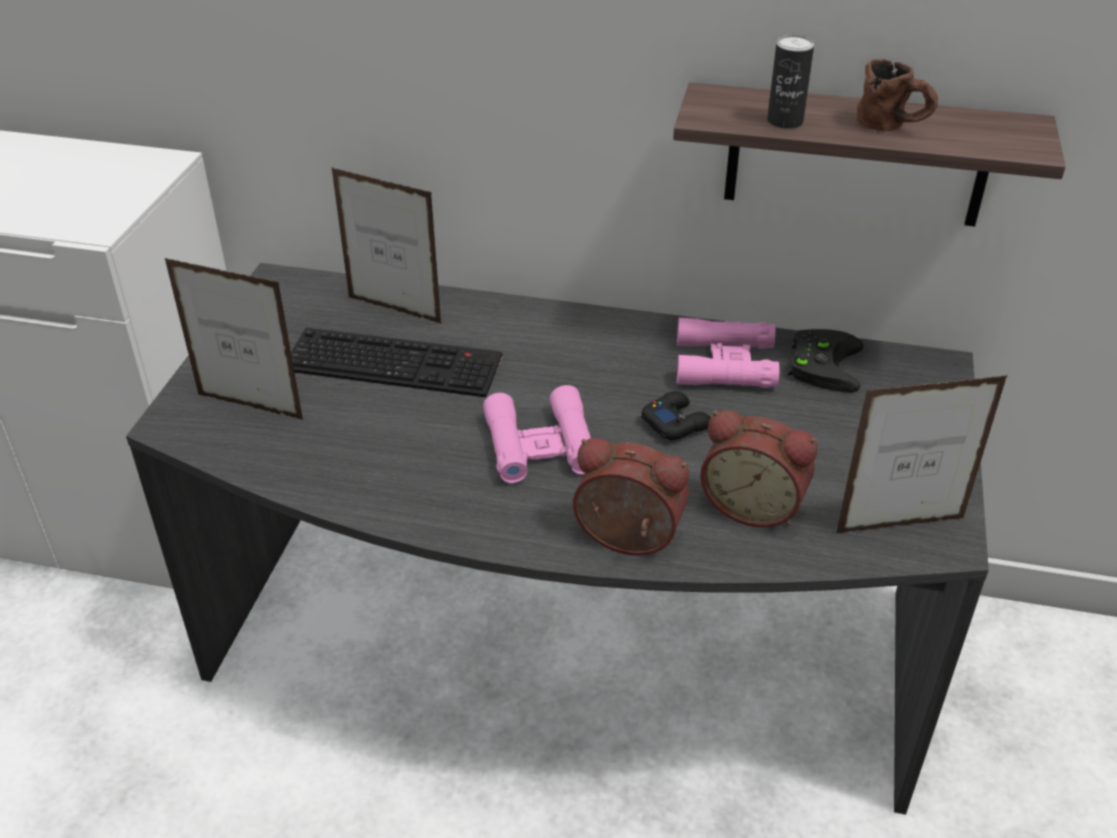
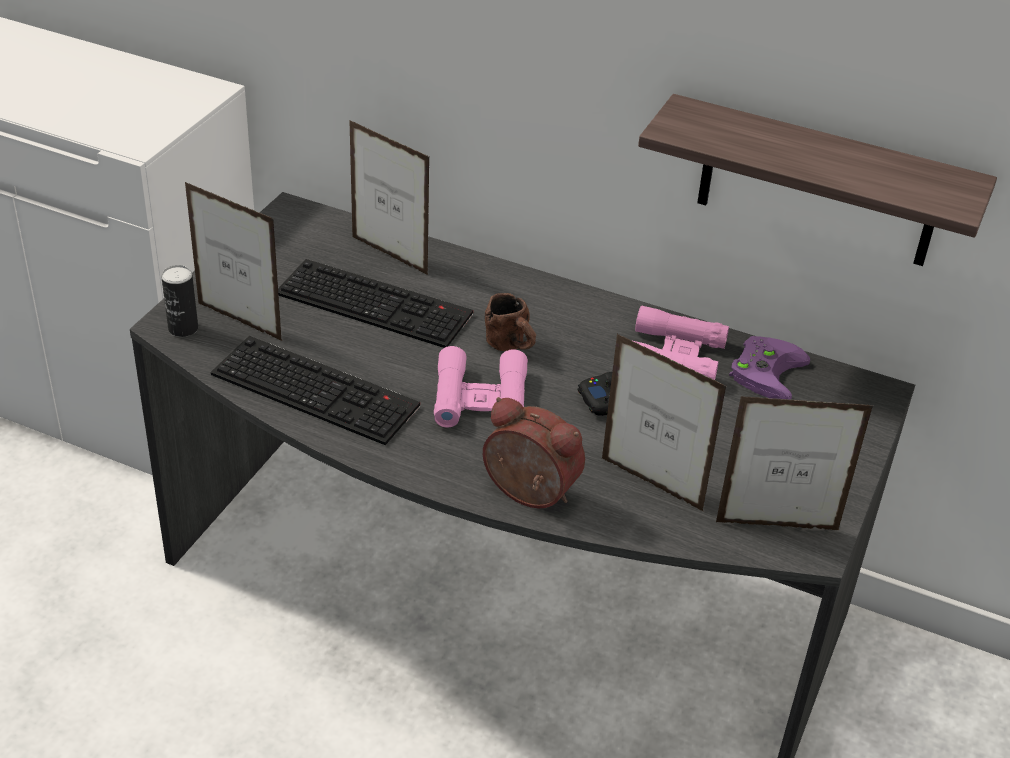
camera: 10 degrees right, 0 degrees up
(359, 466) = (318, 389): none -> keyboard
(753, 505) = (651, 484): alarm clock -> picture frame
(785, 121) = (741, 145): can -> can (183, 328)
(821, 363) = (765, 370): black game controller -> purple game controller
(893, 127) = (838, 165): brown mug -> brown mug (512, 347)

